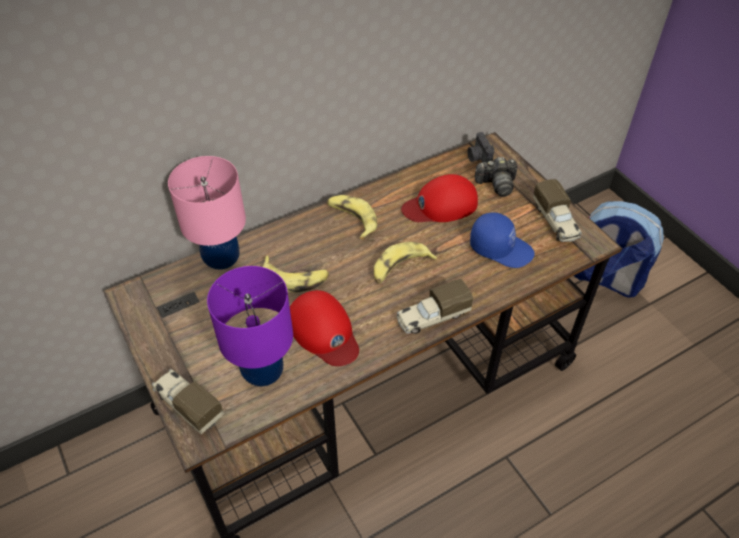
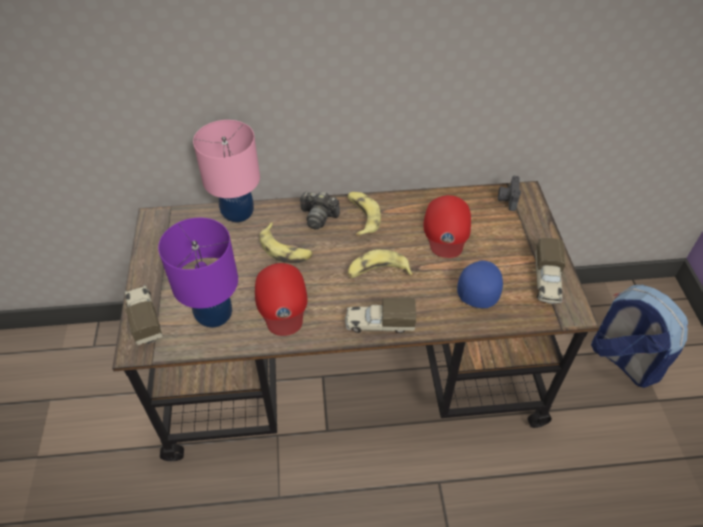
camera: 25 degrees right, 0 degrees up
(440, 205) = (446, 230): red cap -> red cap turned 90 degrees counterclockwise
(496, 184) = (510, 228): camera -> camera (318, 217)
(501, 248) = (479, 286): blue cap -> blue cap turned 120 degrees counterclockwise

